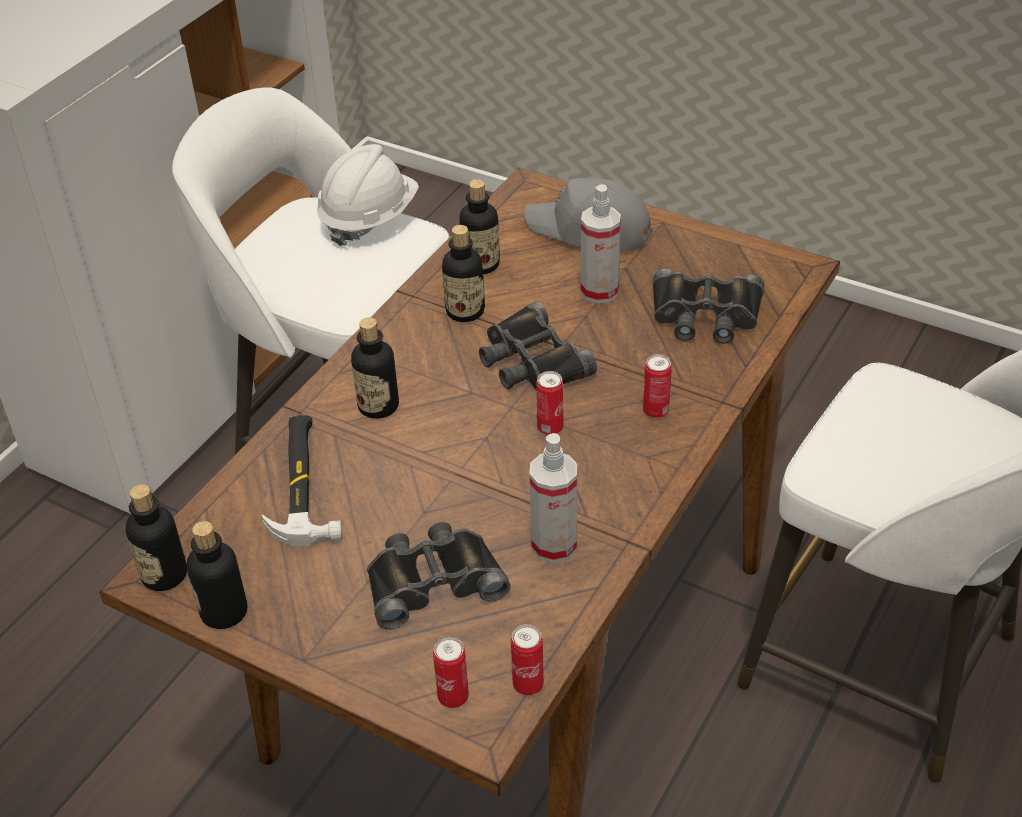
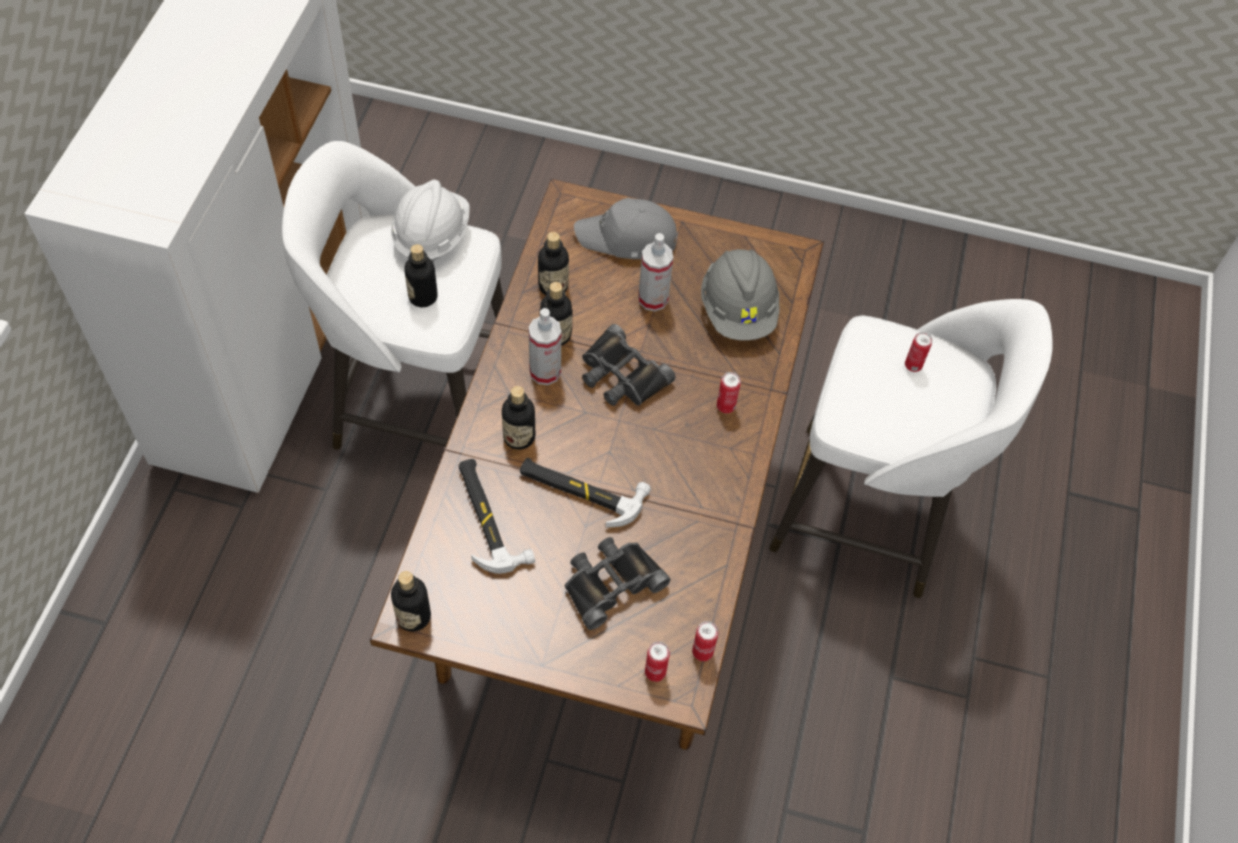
camera: 20 degrees left, 15 degrees up
(224, 612) = (470, 638): bottle -> bottle (423, 297)
(433, 472) = (581, 490): none -> hammer
(550, 428) = (654, 435): can -> can (913, 365)
(554, 545) = (687, 536): spray bottle -> spray bottle (545, 372)
(705, 315) = (738, 310): black binoculars -> grey hard hat

